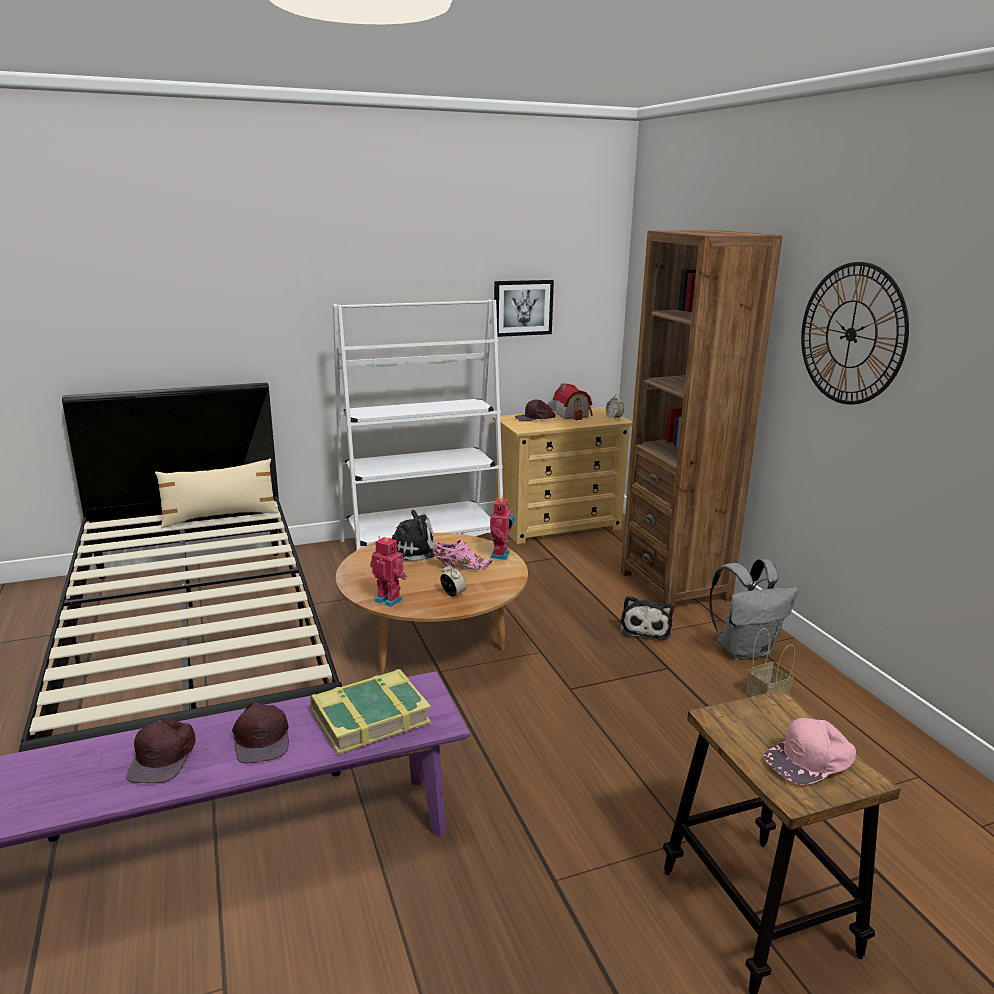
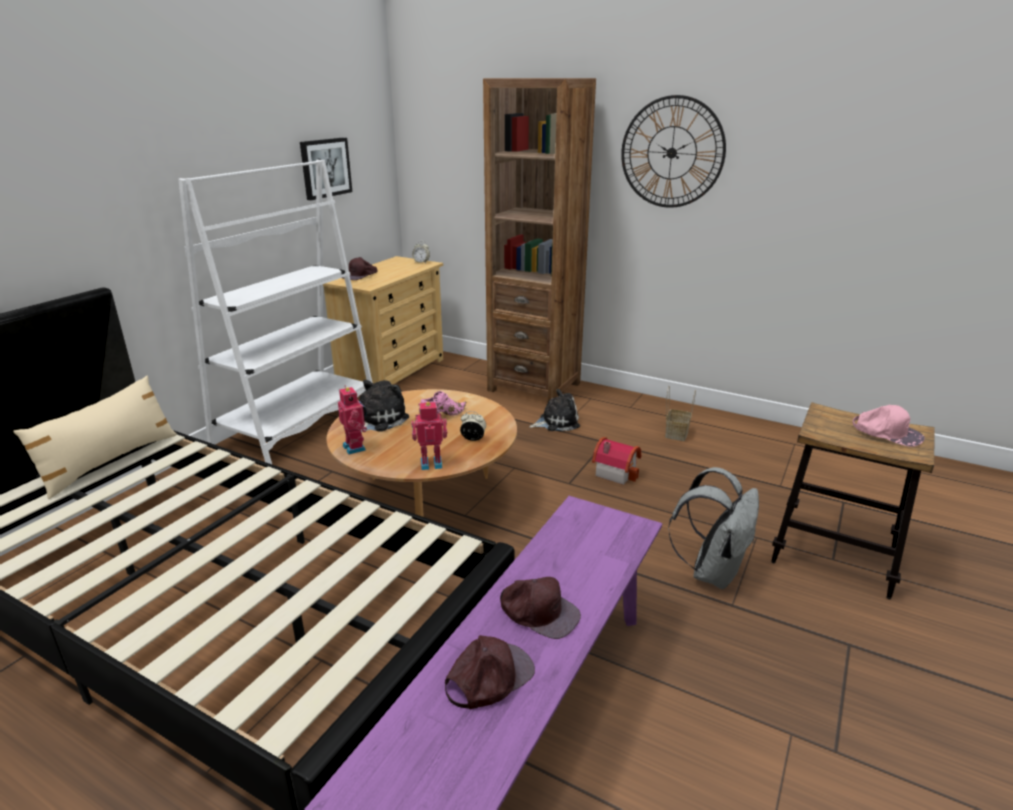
camera: 40 degrees left, 5 degrees up
(164, 756) = (488, 677): brown cap -> brown cap turned 90 degrees counterclockwise
(370, 717) = (585, 550): book -> none
(501, 555) = (457, 396): toy robot -> toy robot (356, 447)
(573, 414) = (385, 266): toy house -> toy house (615, 472)
(645, 628) = (556, 422): plush toy -> plush toy turned 75 degrees counterclockwise
(745, 650) = (629, 411): grey backpack -> grey backpack (712, 571)
(811, 760) = (887, 432): pink cap -> pink cap turned 75 degrees counterclockwise

